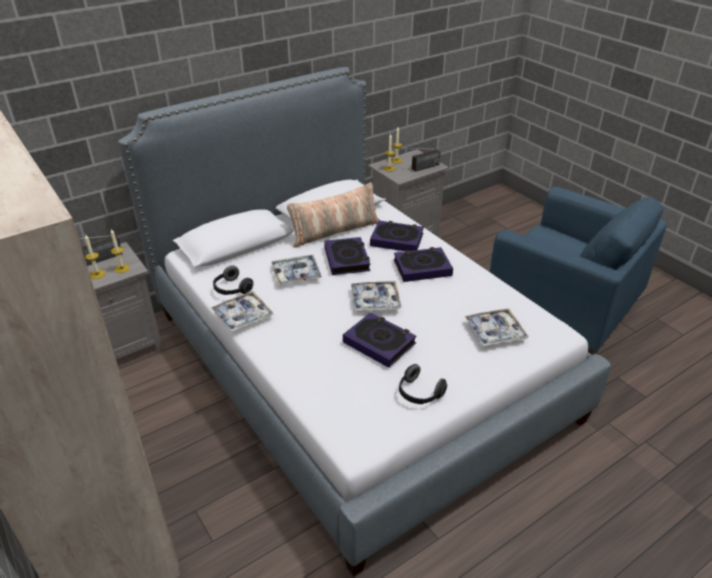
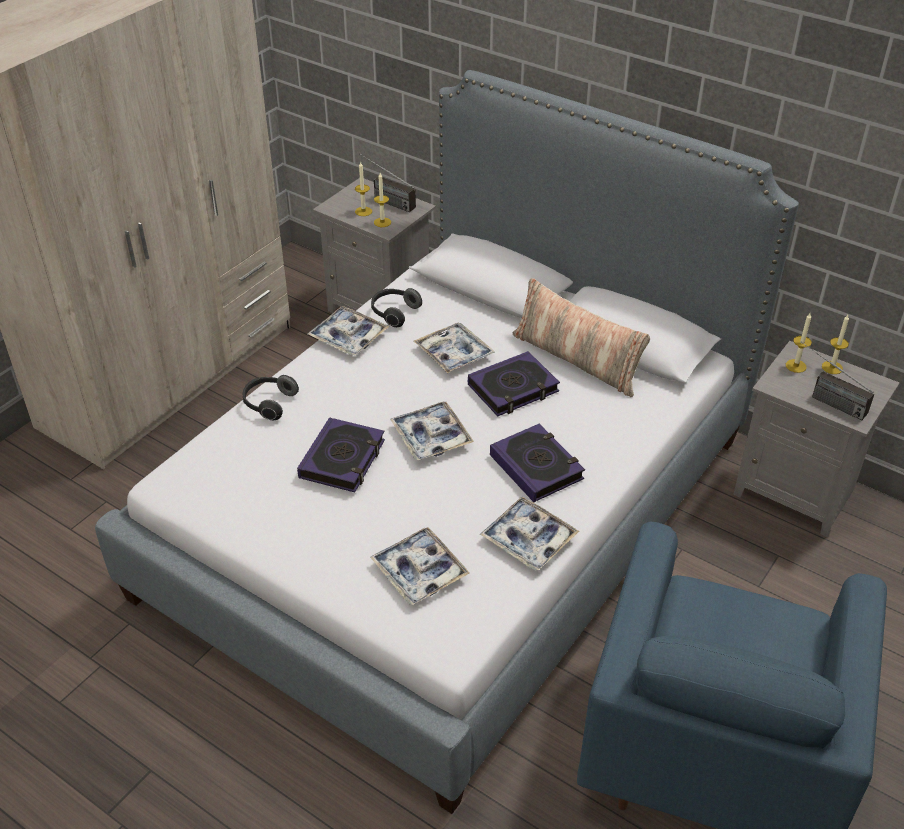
camera: 70 degrees right, 5 degrees up
(397, 240) = (595, 426): book -> none
(419, 394) = (265, 517): headphones -> headphones (269, 404)
(481, 285) = (528, 539): none -> tray

